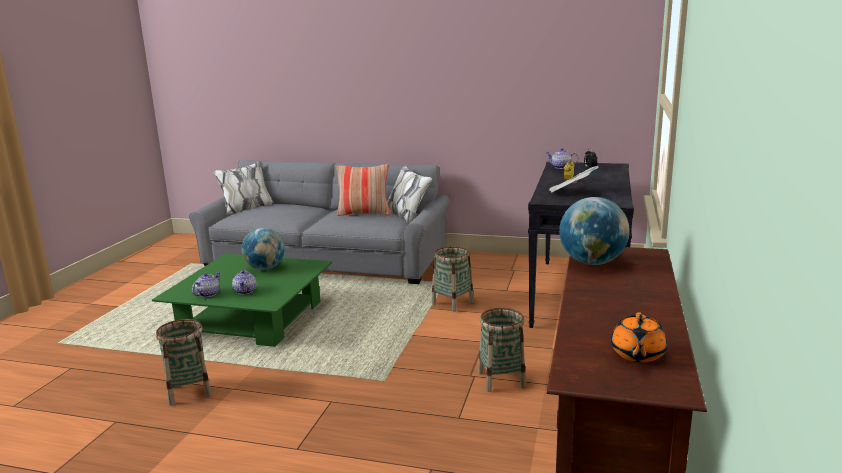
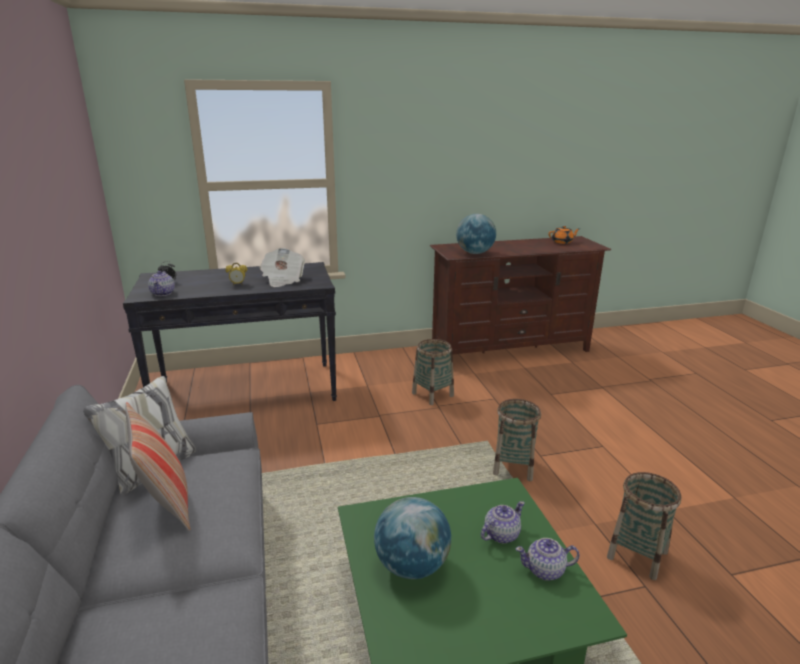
camera: 120 degrees left, 5 degrees up
(452, 303) = (302, 453): basket -> basket (513, 467)

